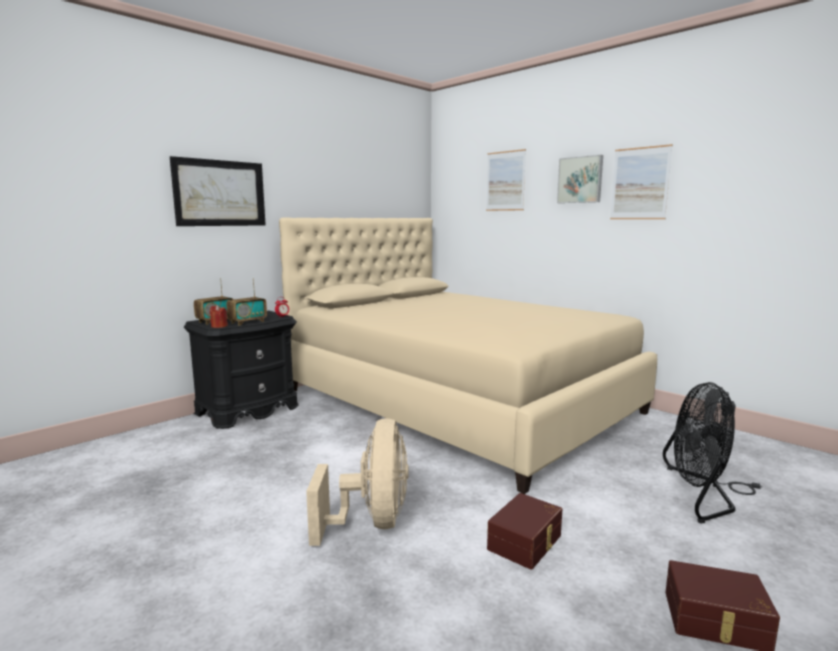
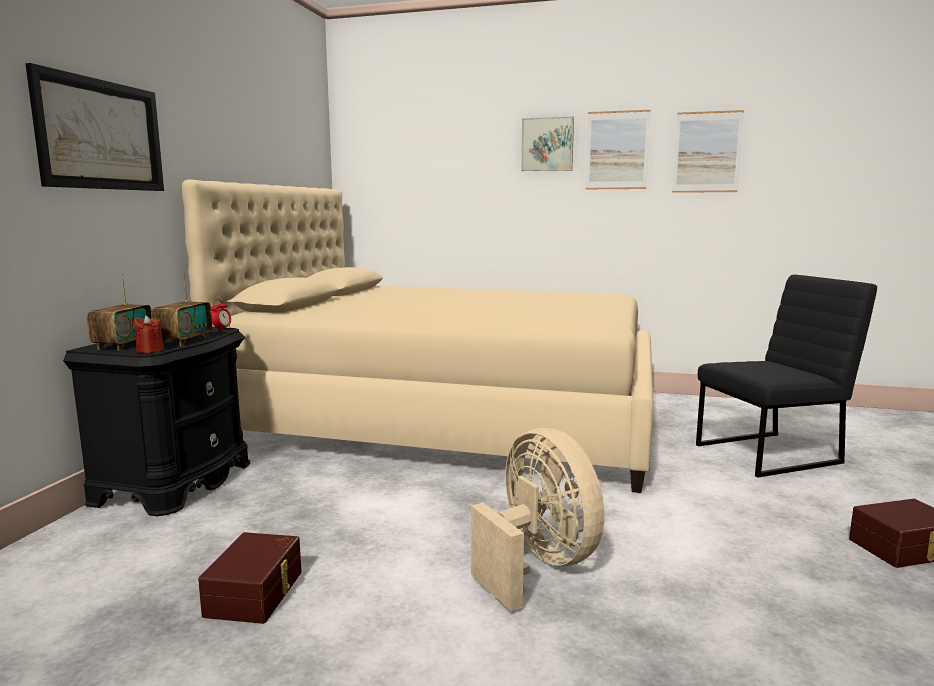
camera: 30 degrees left, 0 degrees up
(505, 181) = (447, 143): picture -> picture (707, 152)
(526, 543) = (703, 536): brown storage box -> brown storage box (257, 593)
(705, 493) = (771, 453): black fan -> black chair

